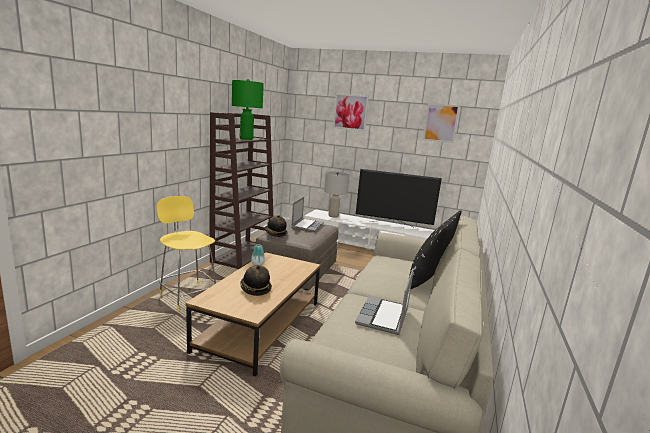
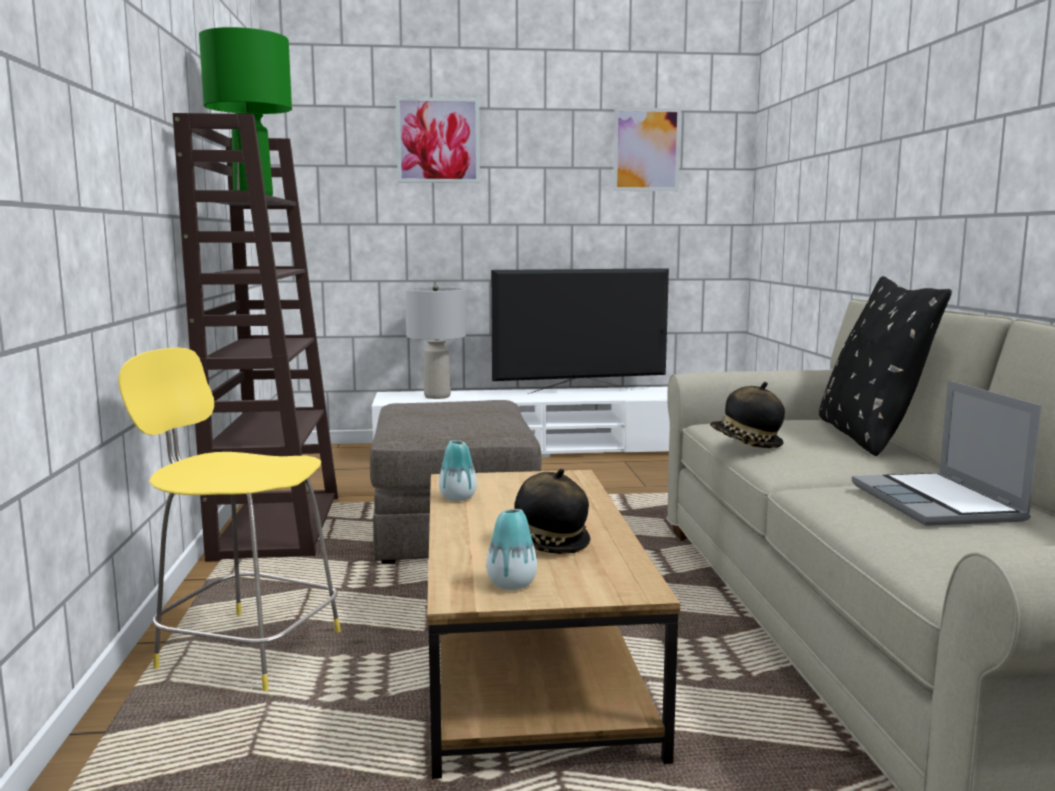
camera: 25 degrees left, 5 degrees down
(221, 300) = (511, 584): none -> vase
(275, 233) = (413, 430): hat -> hat (746, 443)
(307, 226) = (455, 407): laptop -> none

